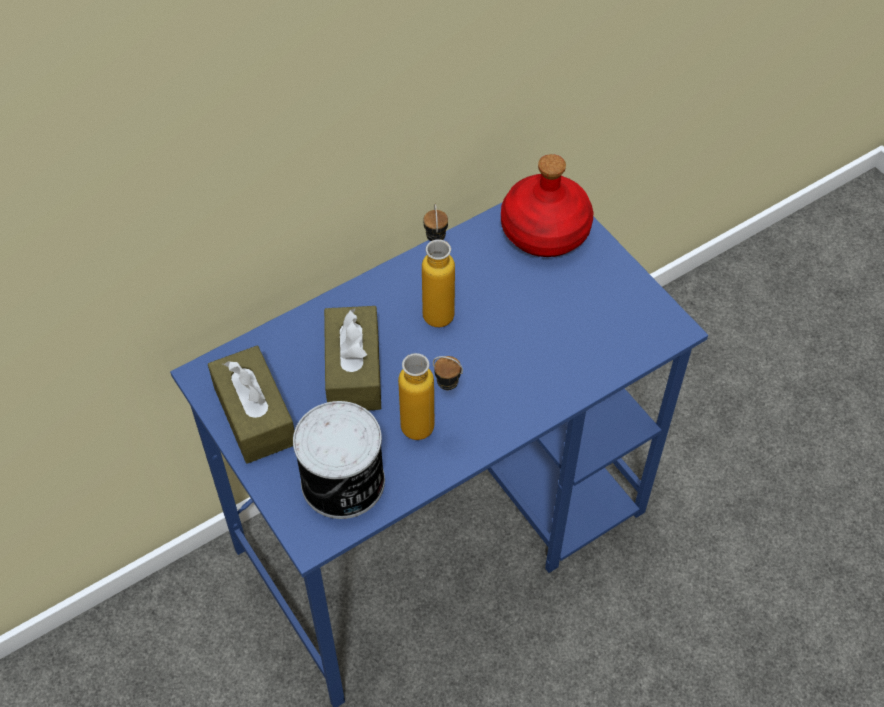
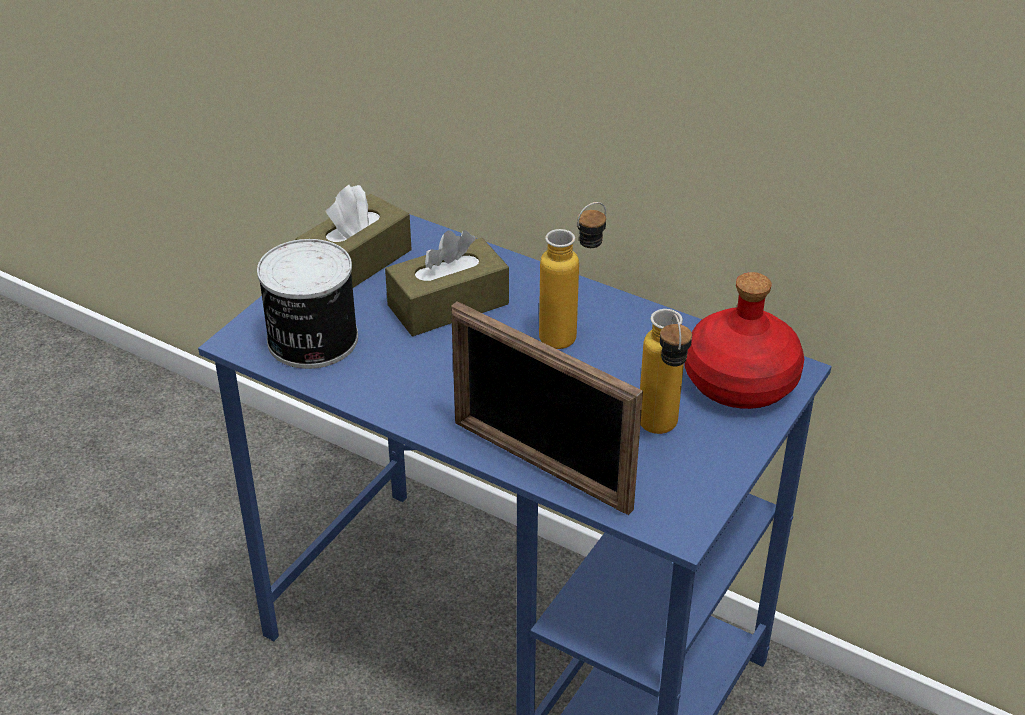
camera: 65 degrees right, 15 degrees down
(431, 430) = (407, 378): bottle -> bottle (661, 433)
(574, 382) = (540, 465): none -> picture frame

